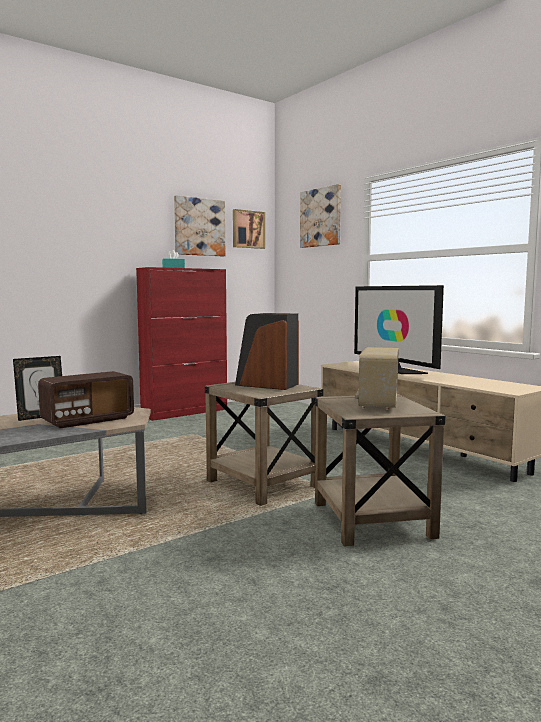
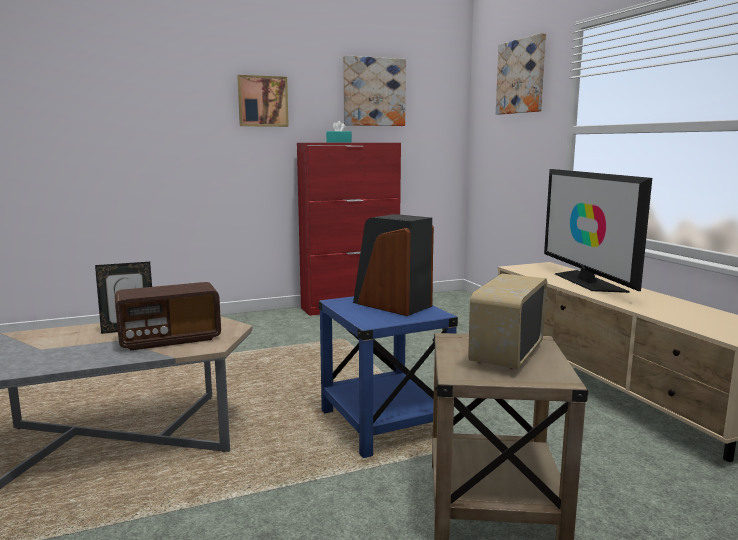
camera: 15 degrees right, 5 degrees up
(248, 229) = (435, 92): picture -> picture (262, 101)
(263, 485) = (384, 424): beige side table -> blue side table

